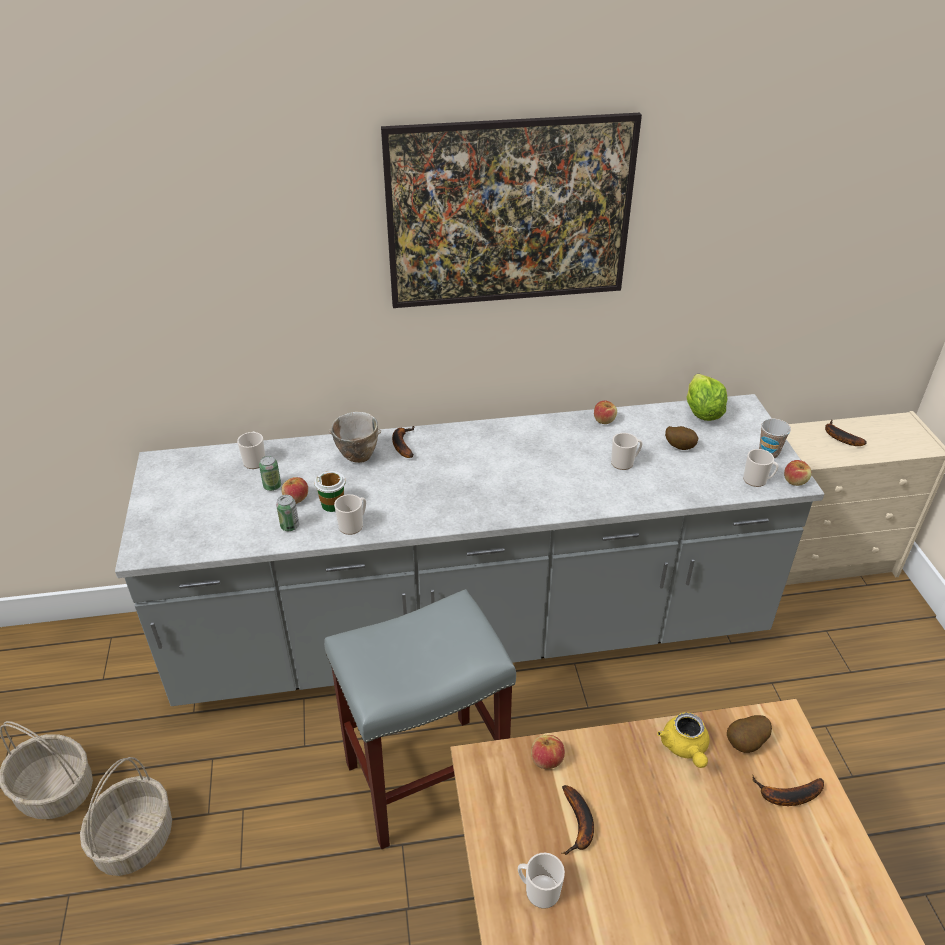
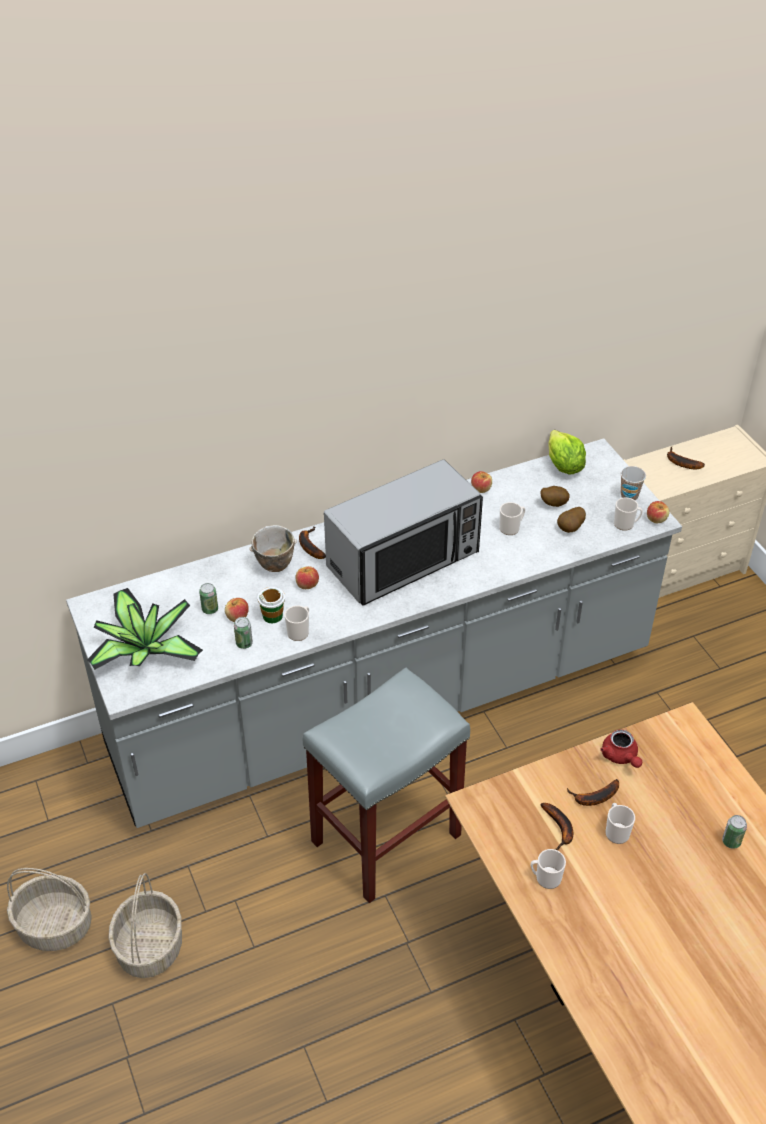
camera: 15 degrees left, 5 degrees up
(185, 514) = (143, 650): none -> potted plant
(255, 460) = (181, 587): mug -> mug (616, 831)
(495, 474) = (404, 560): none -> microwave
(508, 256) = (389, 367): picture -> none
(546, 760) = (521, 788): apple -> apple (307, 584)
(685, 748) = (621, 757): yellow teapot -> red teapot
(746, 744) = (664, 744): potato -> potato (571, 528)
(786, 796) = (700, 774): banana -> banana (594, 798)
(810, 903) = (731, 841): none -> can

